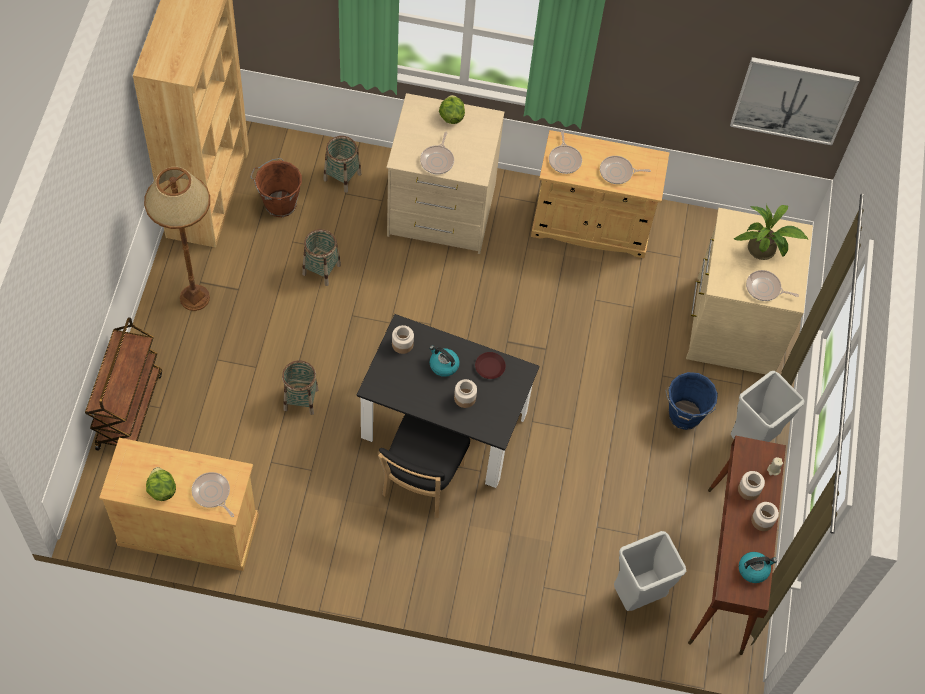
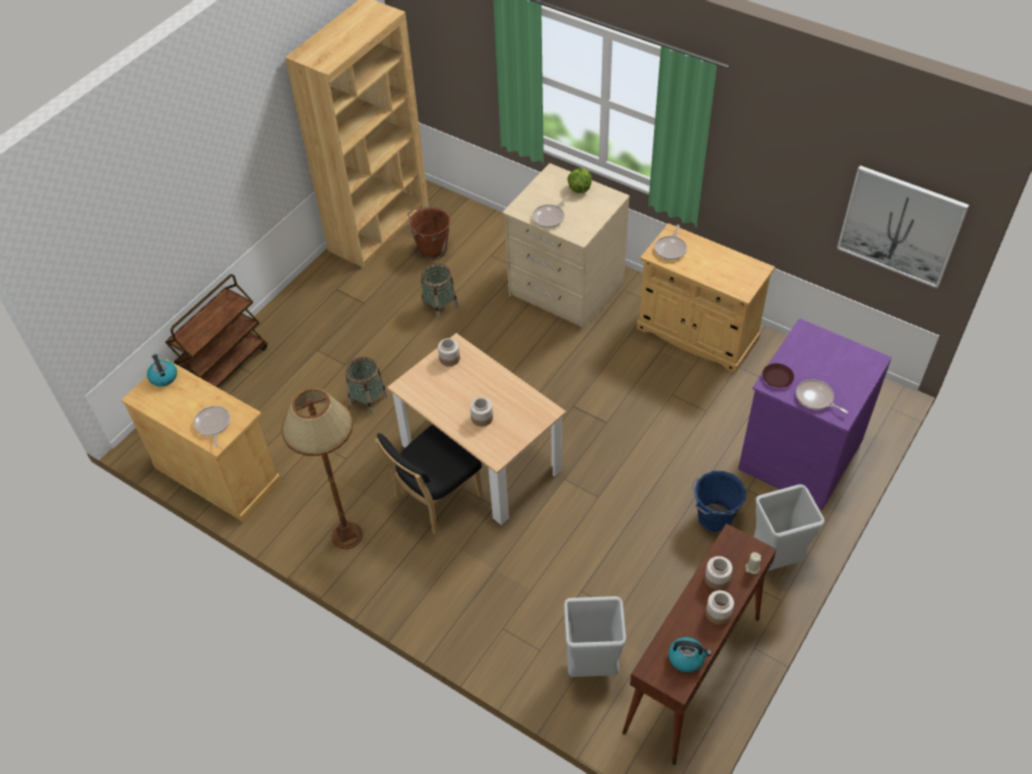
camera: 30 degrees right, 10 degrees down
(162, 490) = (174, 409): lettuce -> none
(194, 297) = (325, 299): brown floor lamp -> brown floor lamp (347, 535)
(342, 177) = (494, 243): basket -> none
(443, 365) = (477, 385): kettle -> kettle (163, 377)
(444, 426) = (481, 458): black dining table -> beige dining table
(489, 367) = (518, 399): brown plate -> brown plate (777, 377)
(618, 172) = (716, 270): frying pan -> none
(733, 325) = (798, 453): beige dresser -> purple dresser
(764, 251) = (830, 366): potted plant -> none

